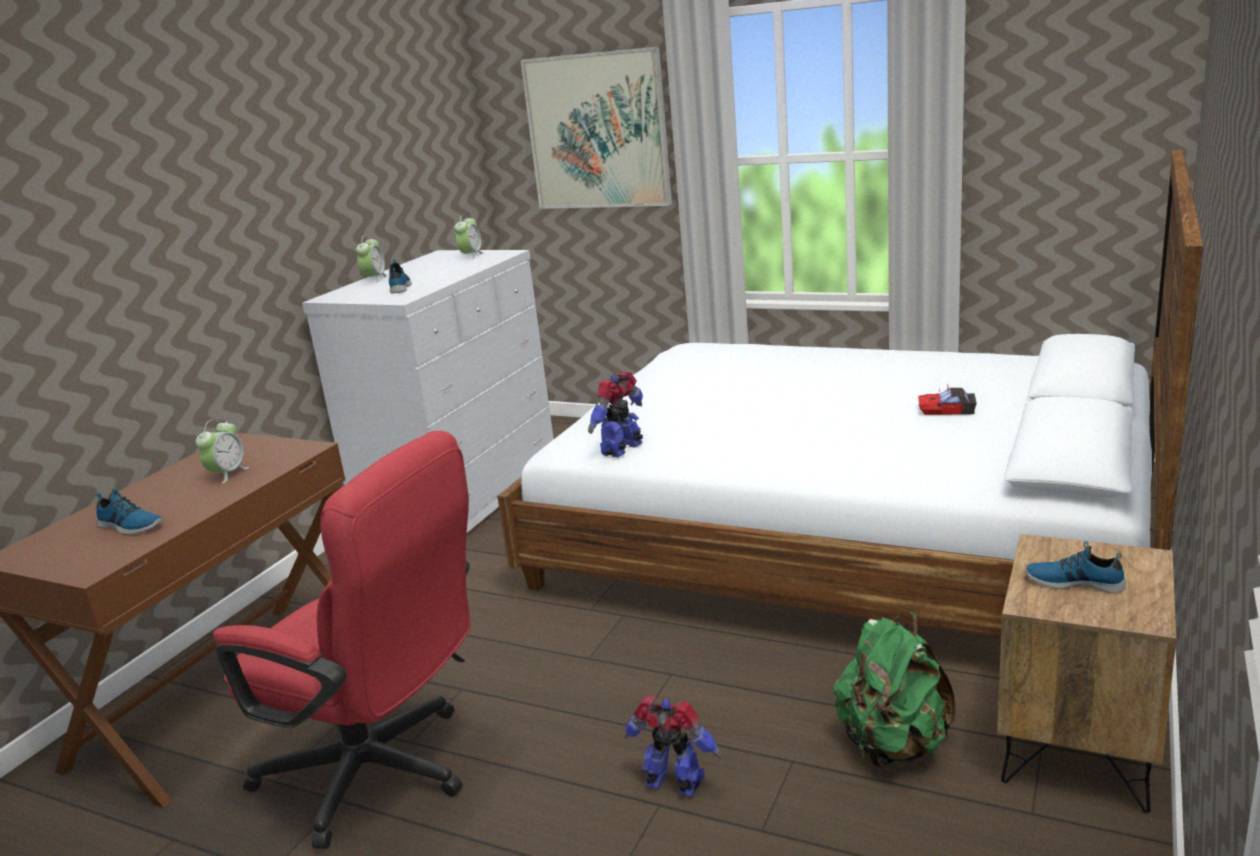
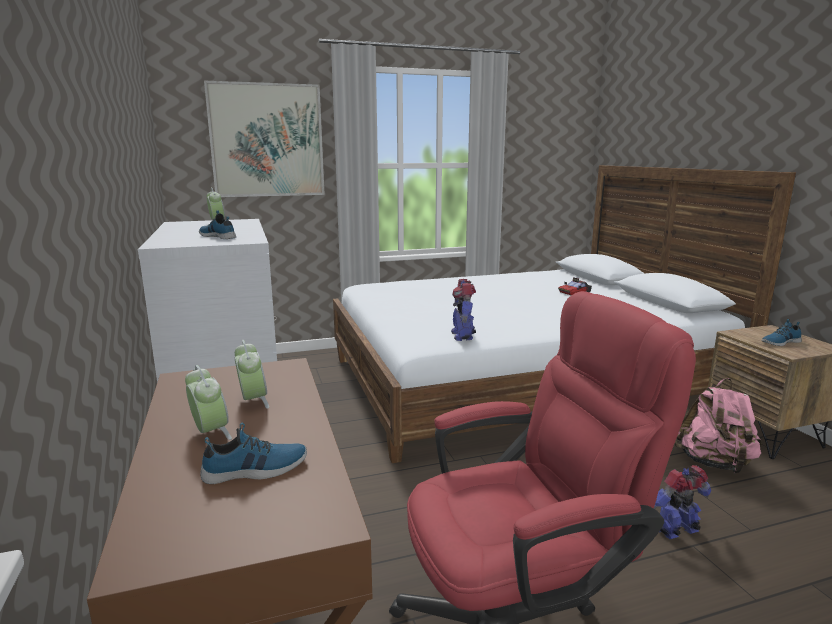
camera: 45 degrees left, 5 degrees down
(374, 279) = (167, 235): alarm clock -> alarm clock (210, 433)
(893, 746) = (714, 463): green backpack -> pink backpack

